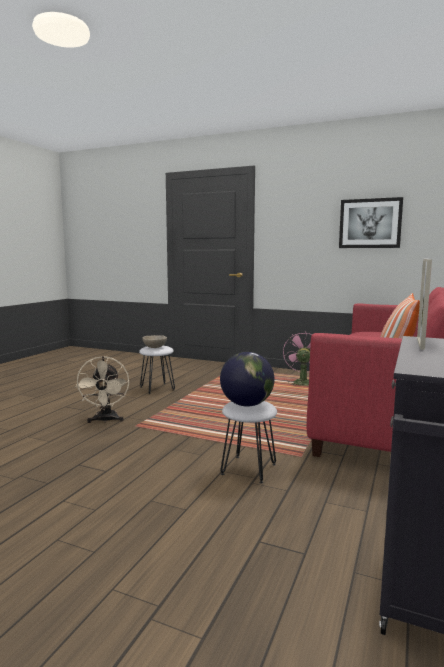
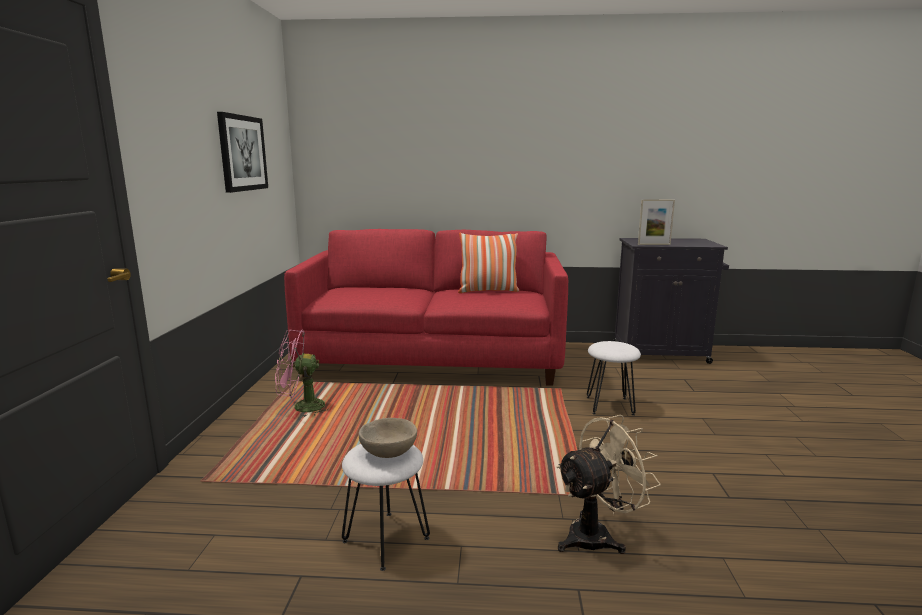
camera: 110 degrees left, 5 degrees up
(247, 404) = (616, 347): globe -> none

